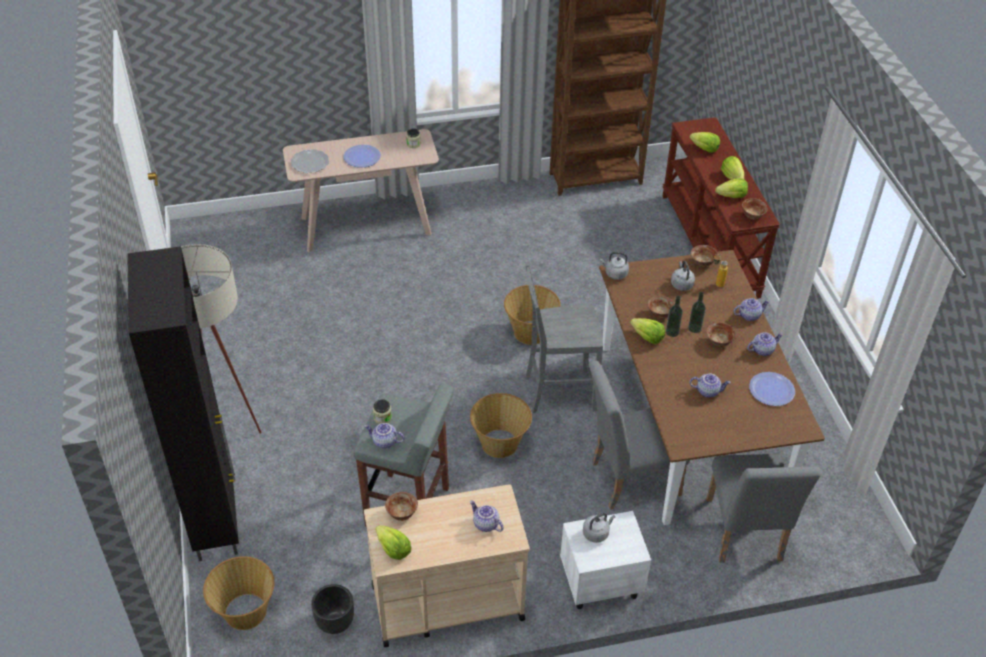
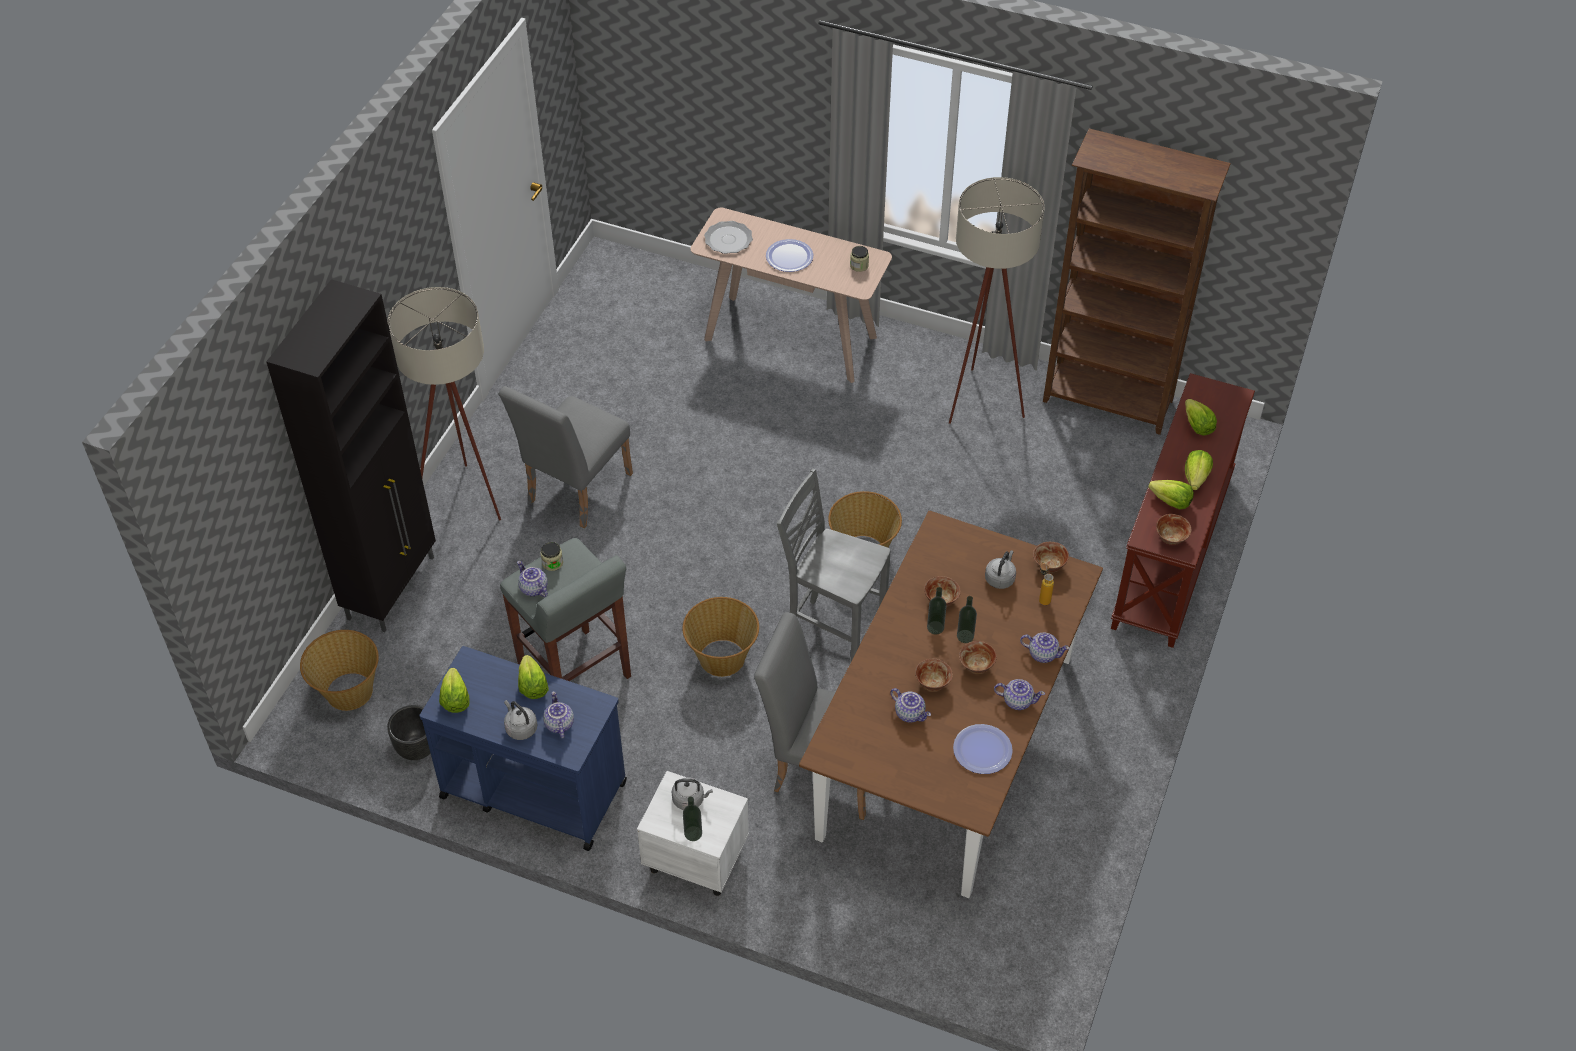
camera: 35 degrees right, 5 degrees up
(401, 514) = (492, 670): bowl -> bowl (932, 684)
(446, 602) = (532, 789): beige cart -> blue cart
(518, 208) = (980, 396): none -> beige floor lamp
(615, 274) = (936, 528): grey kettle -> grey kettle (520, 728)
(619, 554) = (693, 833): none -> bottle
(647, 337) = (901, 619): lettuce -> lettuce (532, 686)
(744, 535) = (891, 900): grey chair -> grey chair (574, 492)

